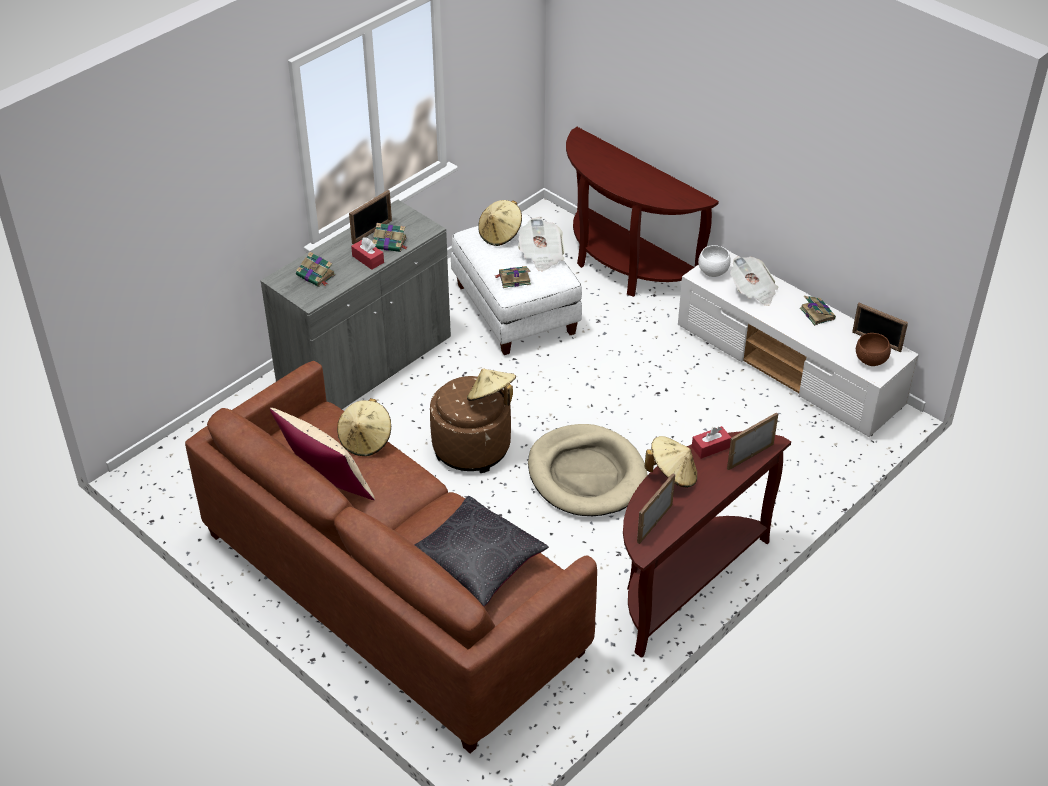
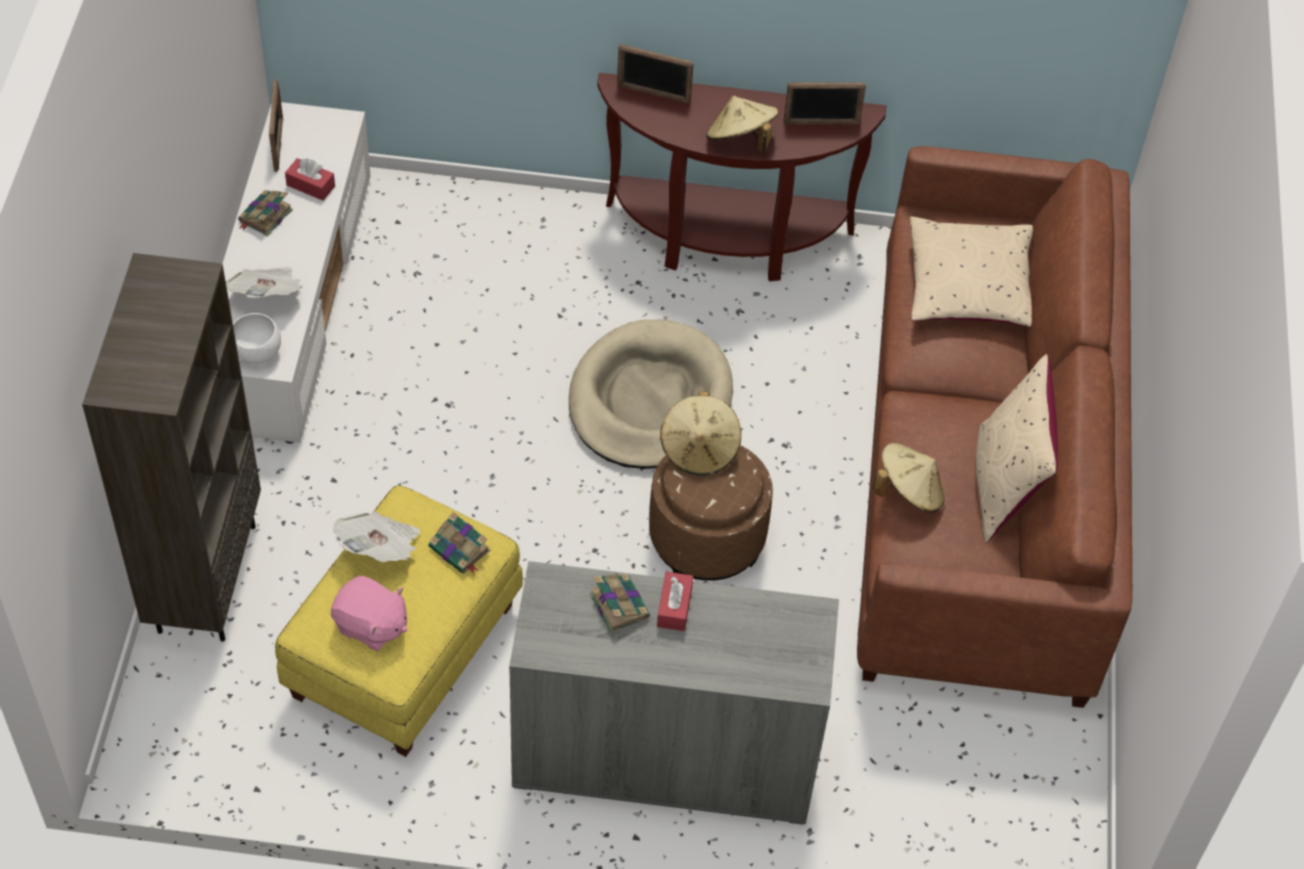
camera: 130 degrees left, 10 degrees up
(316, 275) = (761, 644): book -> none
(372, 232) = (612, 643): picture frame -> none
(476, 561) = (969, 287): black pillow -> beige pillow
(500, 234) = (371, 626): beige hat -> pink plush toy
(517, 309) = (403, 649): white ottoman -> yellow ottoman
(623, 266) = (205, 577): brown console table -> brown bookcase
(710, 447) = (670, 129): red tissue box -> red tissue box (310, 185)
(871, 361) = (321, 135): brown bowl -> none

